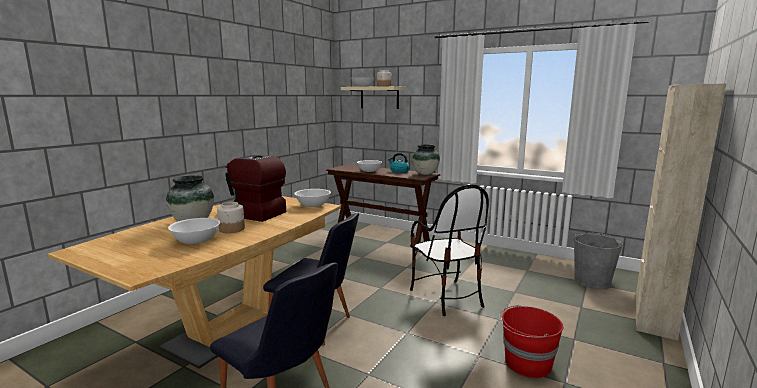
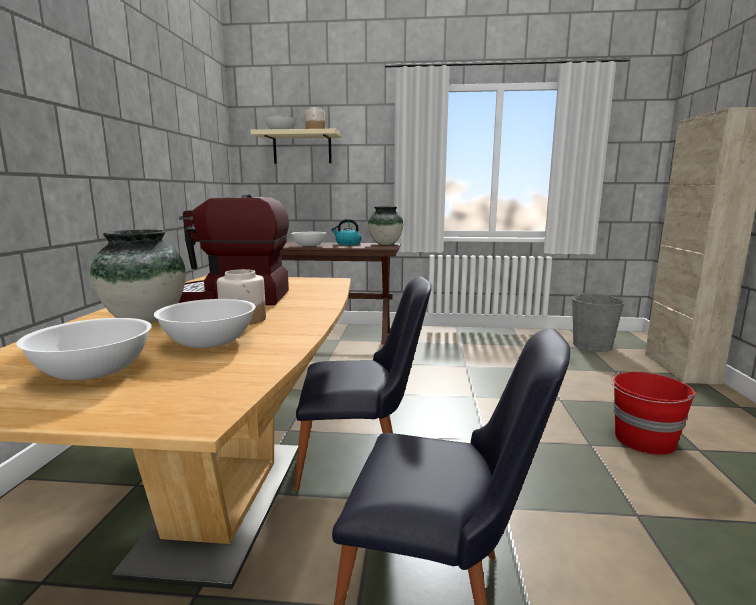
camera: 25 degrees left, 0 degrees up
(313, 205) = (311, 281): white bowl -> white bowl (93, 372)
(446, 297) = (479, 388): chair -> none

